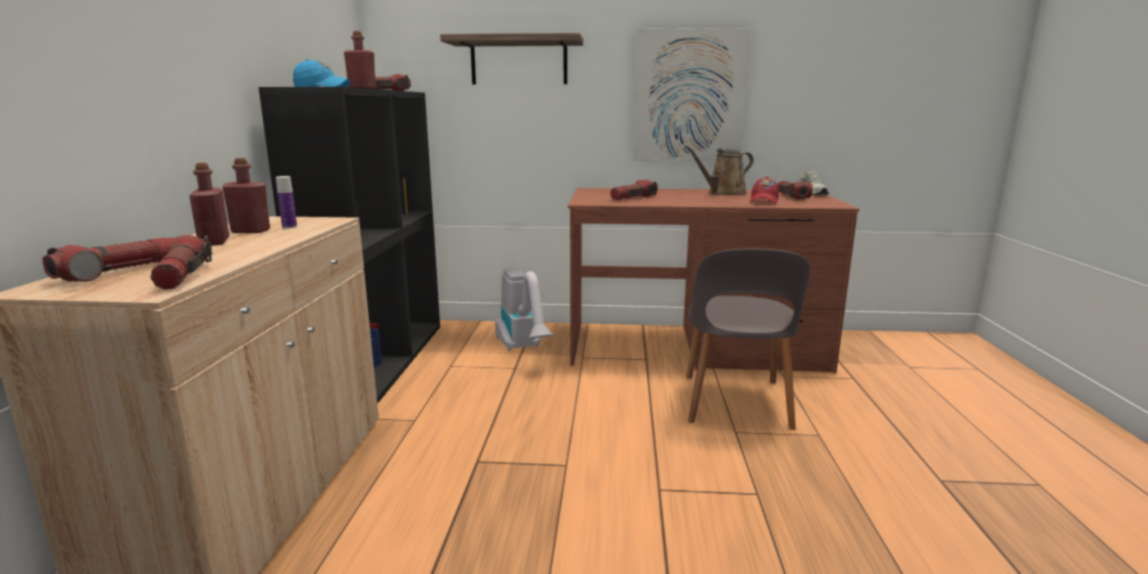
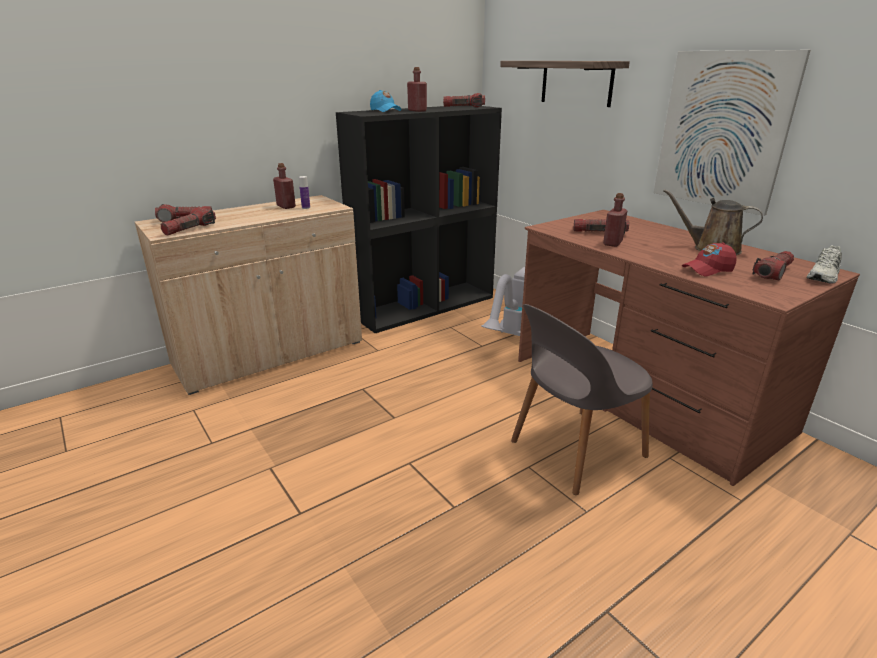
camera: 50 degrees right, 10 degrees up
(214, 242) = (255, 210): red bottle -> red bottle (612, 243)

